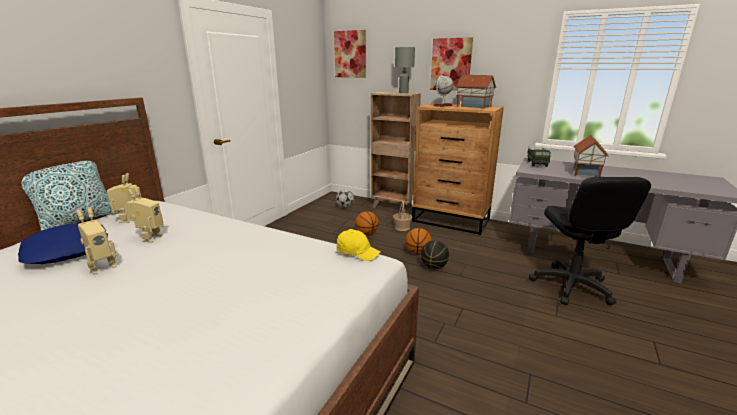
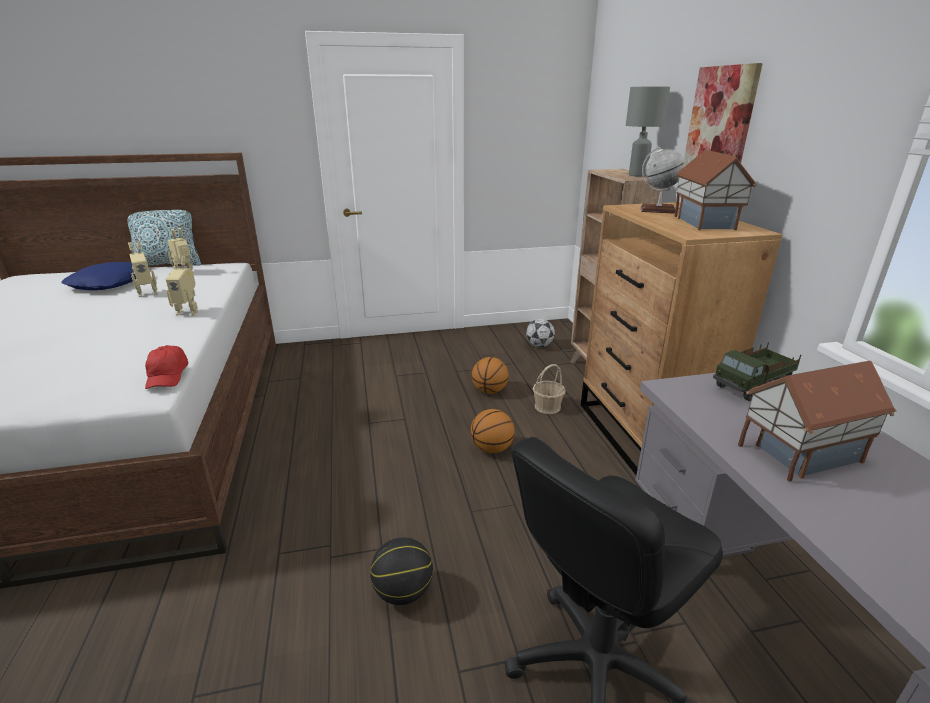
camera: 50 degrees right, 5 degrees up
(102, 267) = (81, 303): toy robot -> toy robot (188, 312)
(350, 54) = (608, 98): picture -> none
(357, 252) = (168, 376): yellow cap -> red cap
(434, 266) = (468, 478): basketball -> basketball (403, 592)

